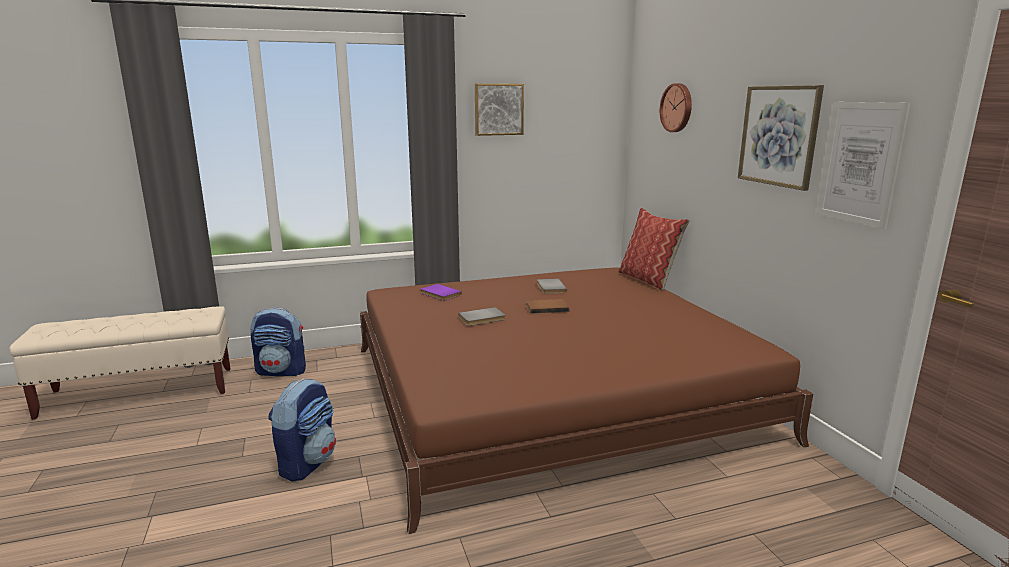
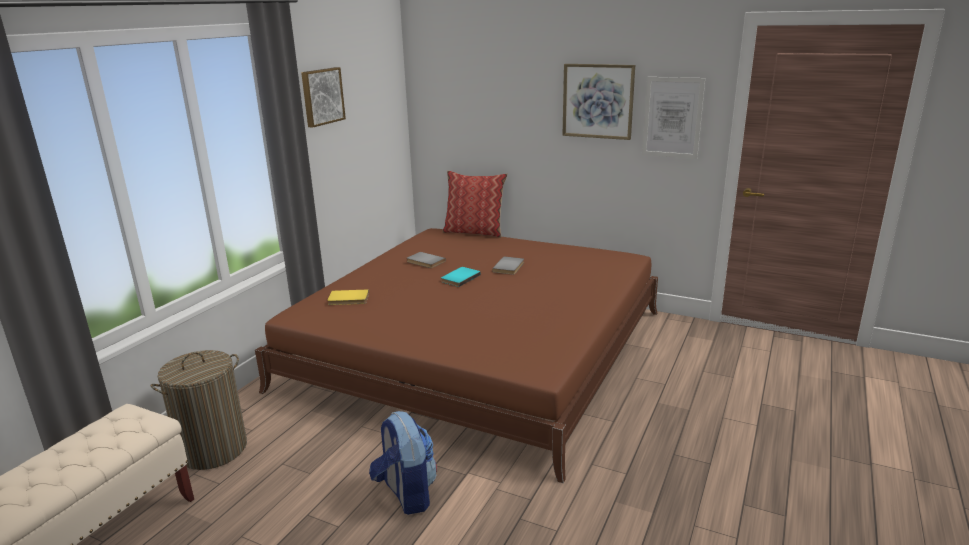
camera: 45 degrees left, 5 degrees up
(282, 371) = (213, 449): backpack -> laundry basket
(439, 294) = (348, 299): purple book -> yellow book
(482, 319) = (434, 304): grey book -> grey book (509, 267)
(546, 307) = (459, 278): brown book -> turquoise book
(677, 108) = (477, 79): wall clock -> none

